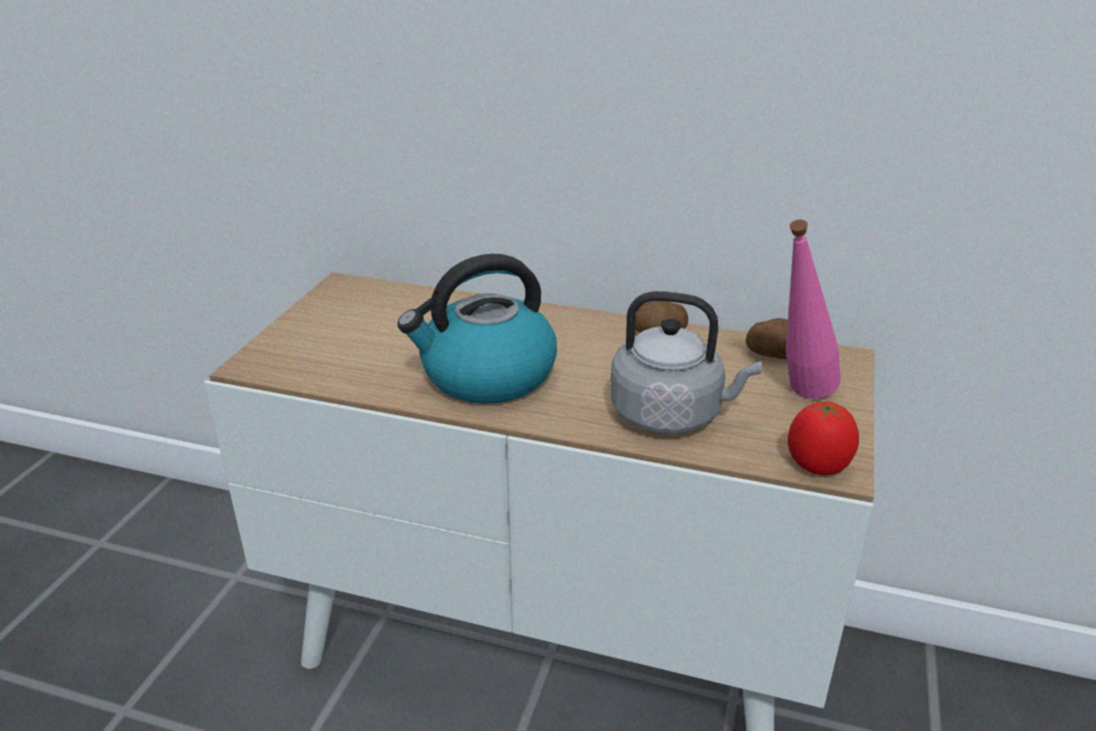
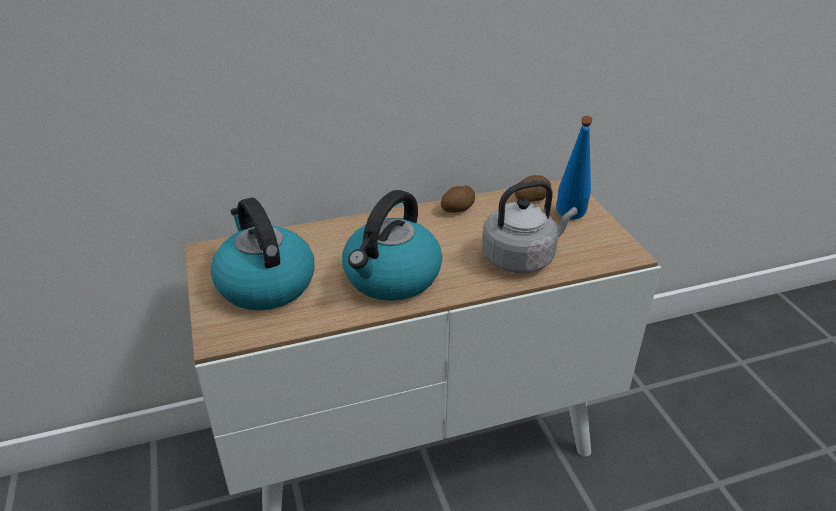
camera: 35 degrees left, 5 degrees up
(354, 333) = (265, 284): none -> kettle
(796, 398) = (569, 221): pink bottle -> blue bottle
(817, 466) = (619, 257): tomato -> none

